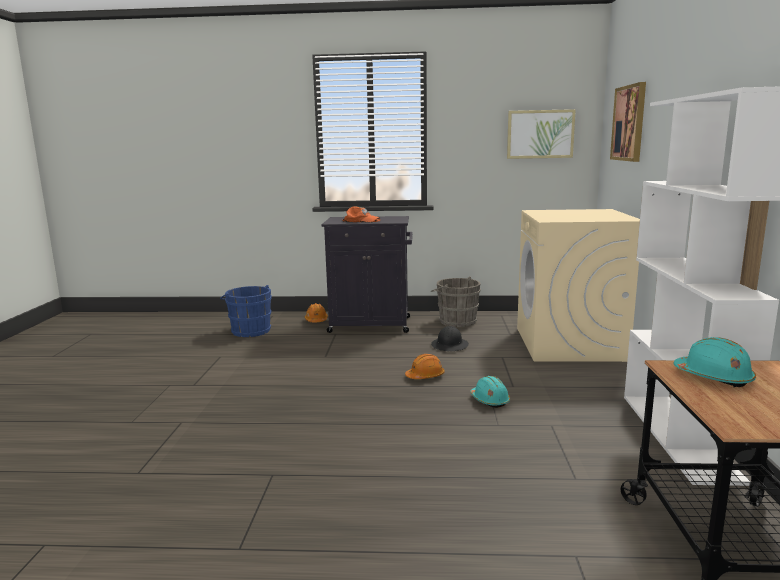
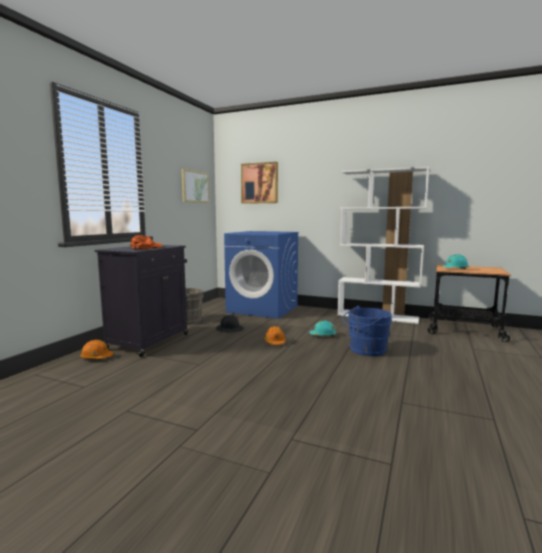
camera: 70 degrees left, 5 degrees down
(250, 330) = (64, 389): blue bucket -> blue bucket (365, 350)
(569, 344) = (263, 309): beige washing machine -> blue washing machine

